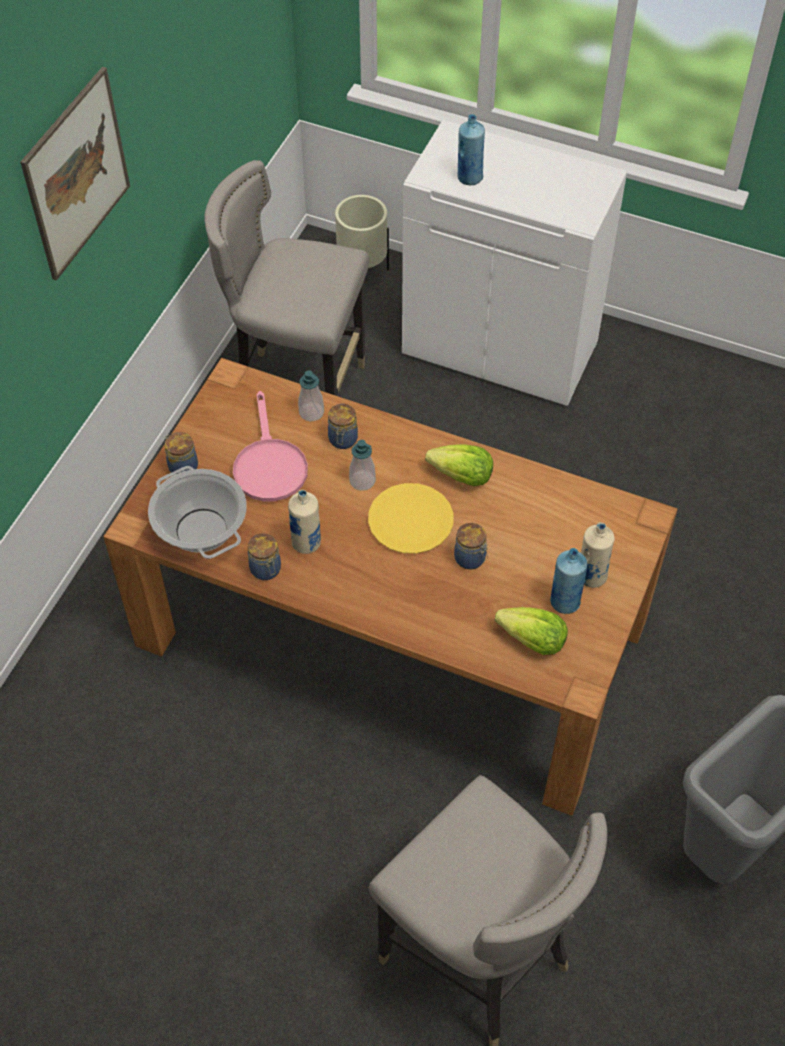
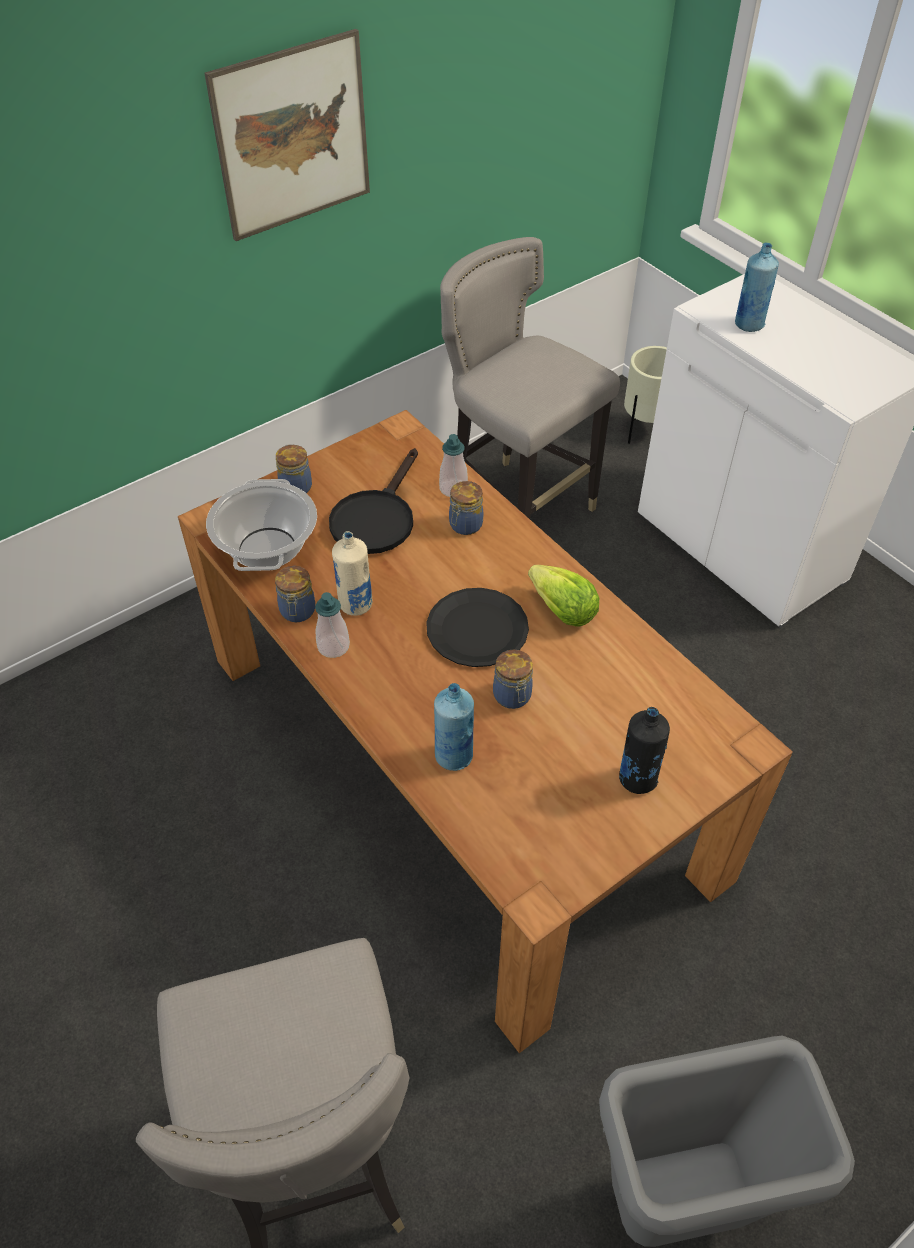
camera: 30 degrees right, 5 degrees down
(269, 464) = (376, 518): pink frying pan -> black frying pan
(362, 481) = (456, 571): soap dispenser -> soap dispenser (333, 646)
(411, 520) = (477, 629): yellow plate -> black plate
(532, 641) = (520, 816): lettuce -> none
(564, 602) = (586, 791): blue bottle -> blue bottle (454, 755)
(591, 576) = (637, 778): beige bottle -> black bottle

